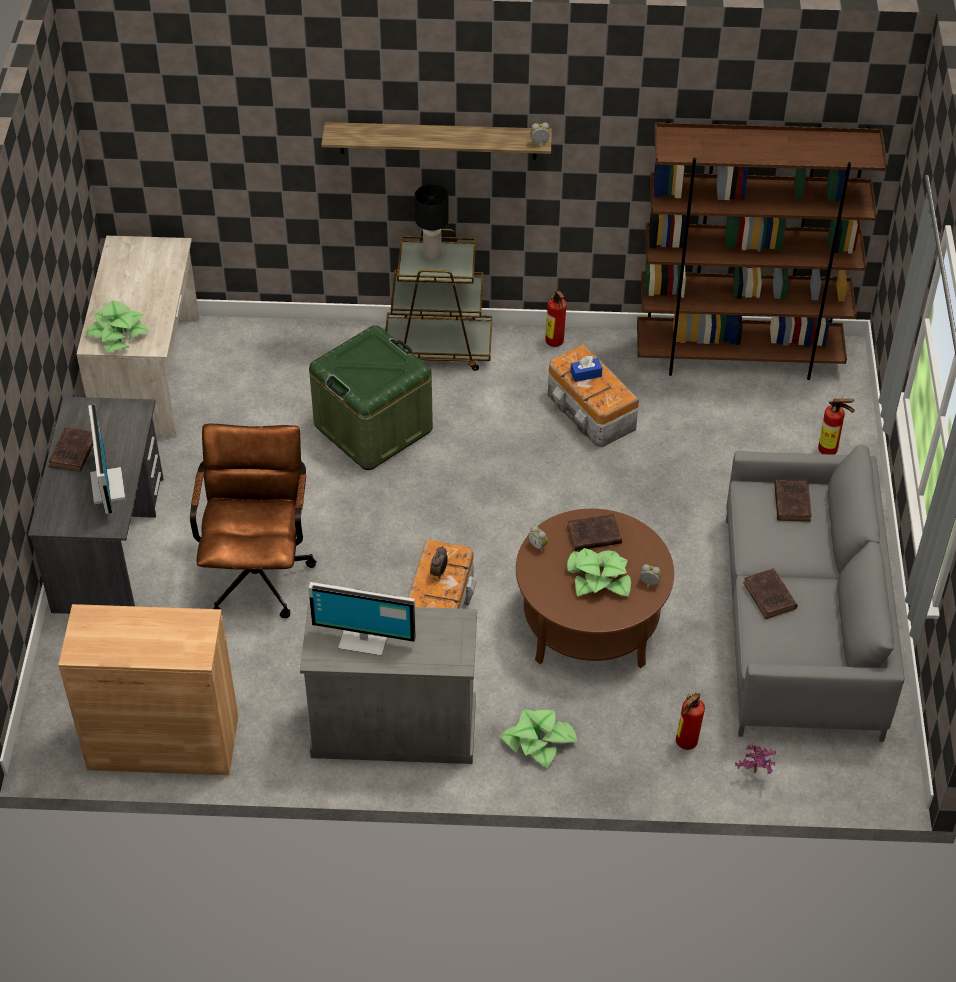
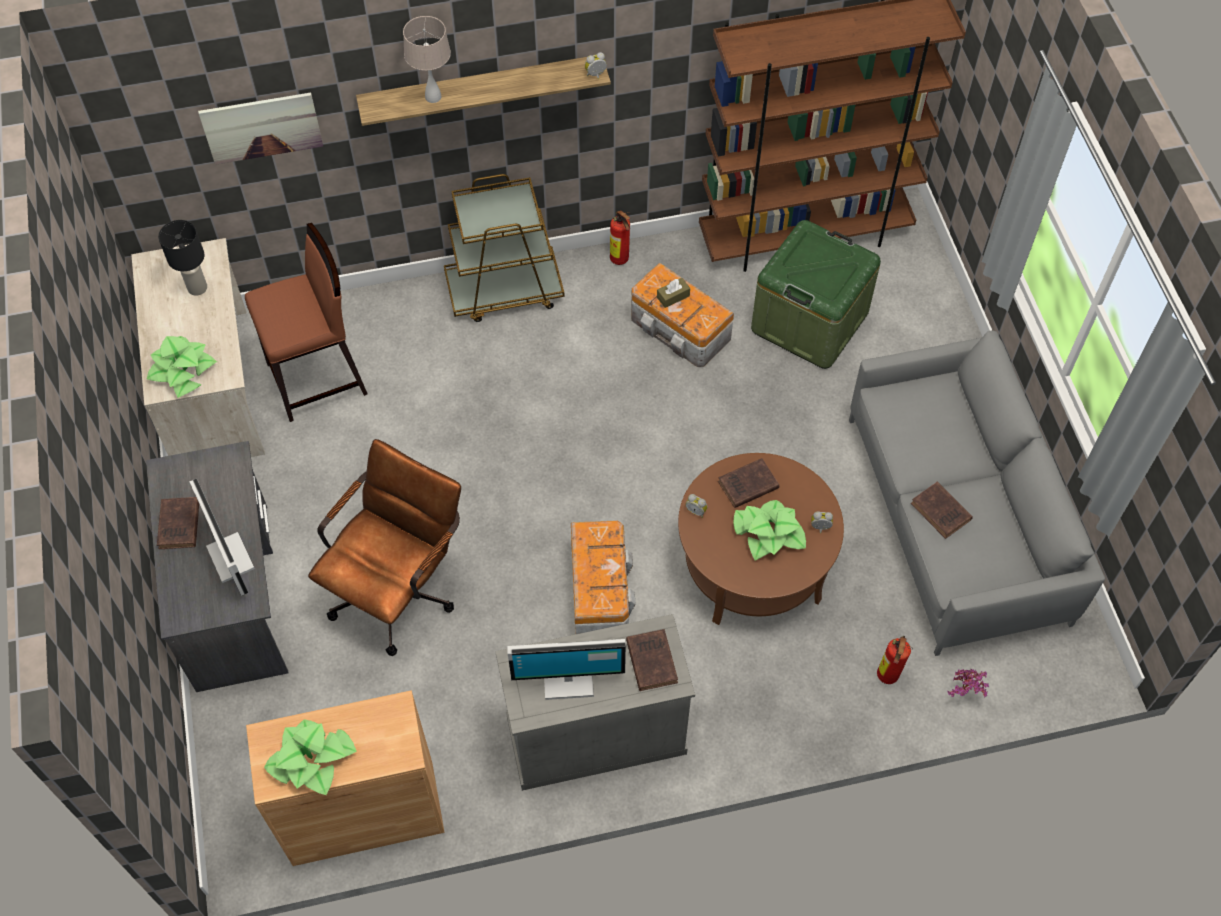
camera: 15 degrees left, 10 degrees up
(238, 136) = (262, 127): none -> picture
(244, 386) = (318, 379): none -> brown stool
(258, 569) = (399, 588): brown office chair -> brown office chair turned 45 degrees clockwise
(373, 427) = (467, 396): green storage box -> green storage box (809, 321)
(390, 135) = (433, 96): none -> beige table lamp
(432, 254) = (489, 204): black table lamp -> black table lamp (197, 288)
(439, 572) = (597, 558): alarm clock -> none
(539, 741) = (744, 711): potted plant -> potted plant (312, 759)
(586, 374) = (673, 296): blue tissue box -> brown tissue box
(792, 502) = (928, 400): brown book -> brown book (651, 660)
(830, 451) = (924, 321): fire extinguisher -> none

